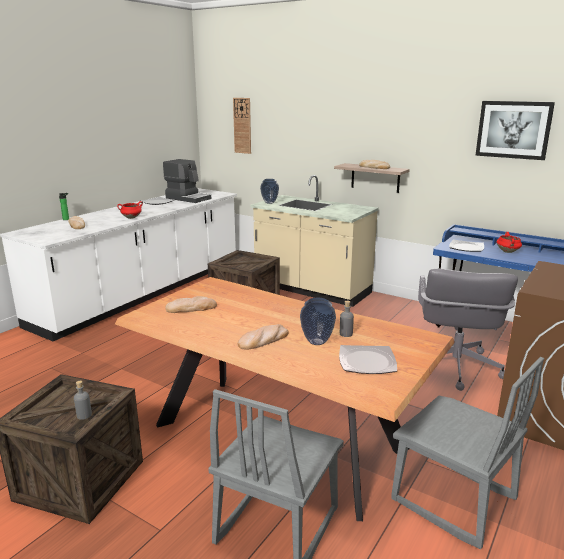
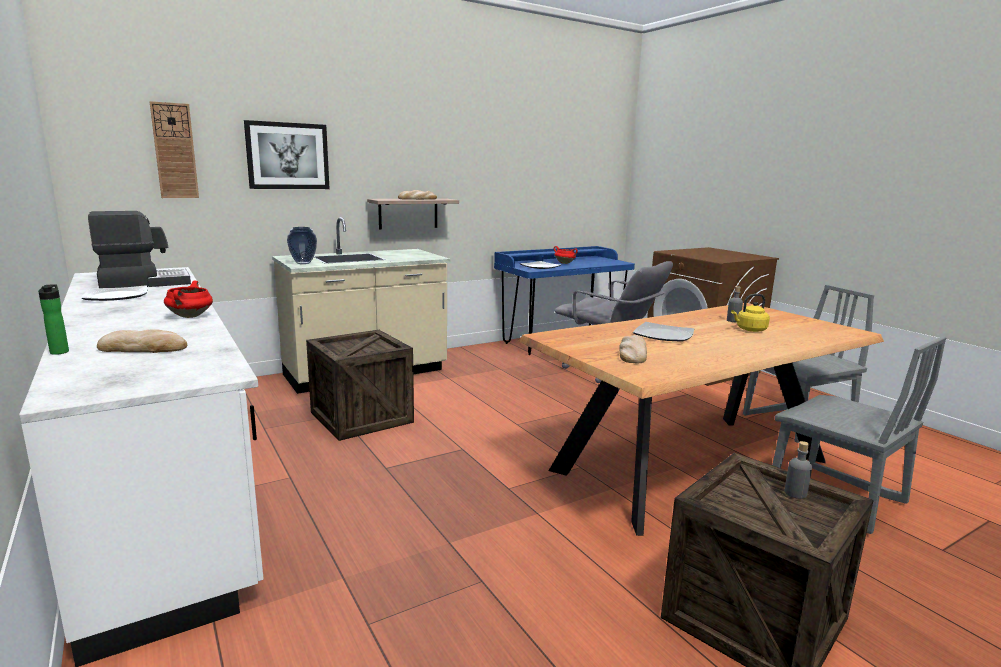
camera: 65 degrees left, 5 degrees down
(263, 340) = (741, 342): bread -> none
(316, 342) = (749, 330): vase -> yellow kettle
(366, 362) = (794, 325): plate -> plate (663, 335)
(513, 129) = (534, 152): picture -> picture (288, 156)

